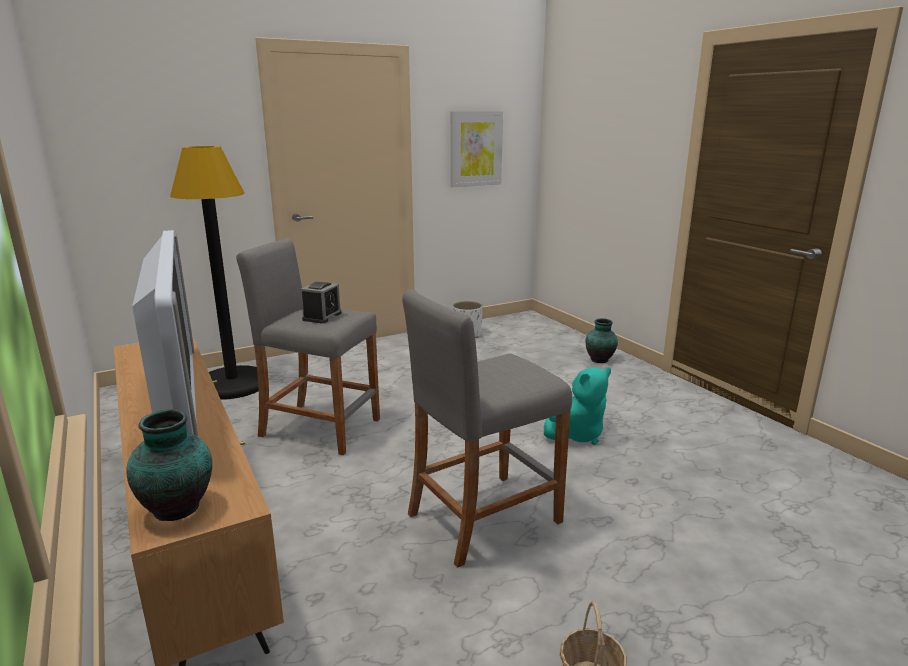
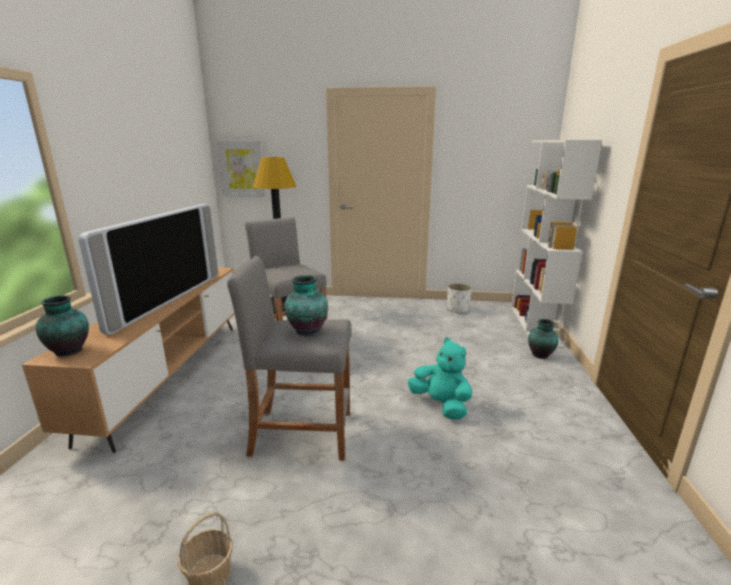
camera: 35 degrees right, 0 degrees up
(322, 316) = (287, 270): alarm clock -> none
(476, 149) = (489, 166): picture -> picture (242, 169)
(503, 374) = (306, 331): none -> vase
(562, 333) = (535, 326): none -> white bookcase
(577, 435) = (441, 405): turquoise plush toy -> turquoise plush toy turned 135 degrees counterclockwise

